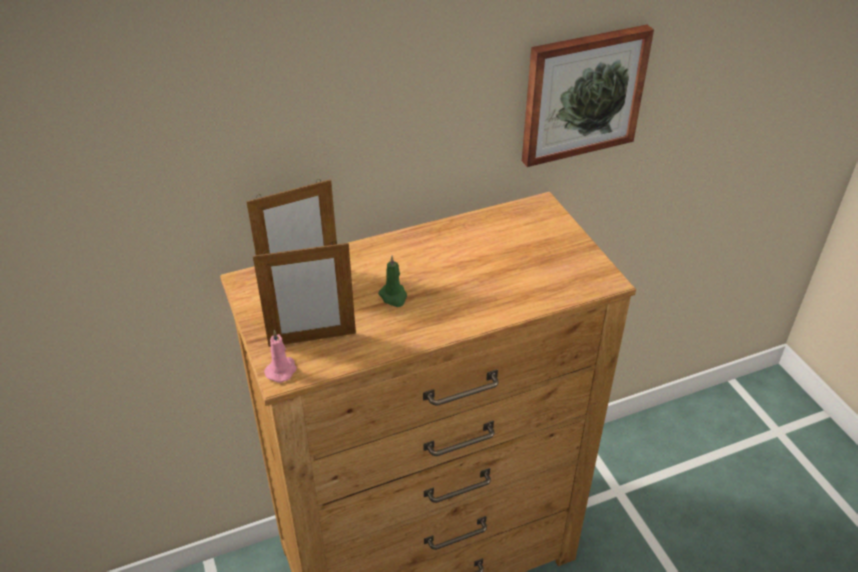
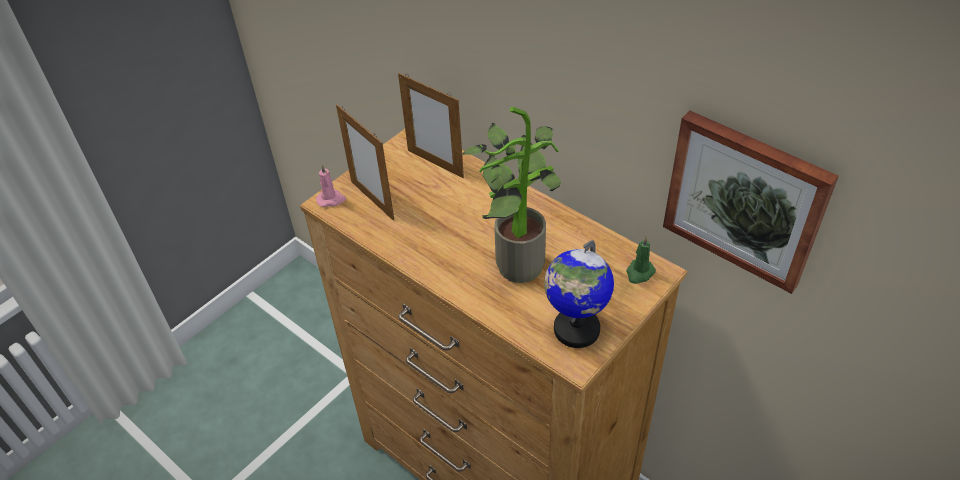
camera: 65 degrees right, 5 degrees up
(394, 296) = (450, 224): green candle -> green candle (639, 273)
(473, 272) = (516, 261): none -> potted plant
(574, 268) = (576, 329): none -> globe

